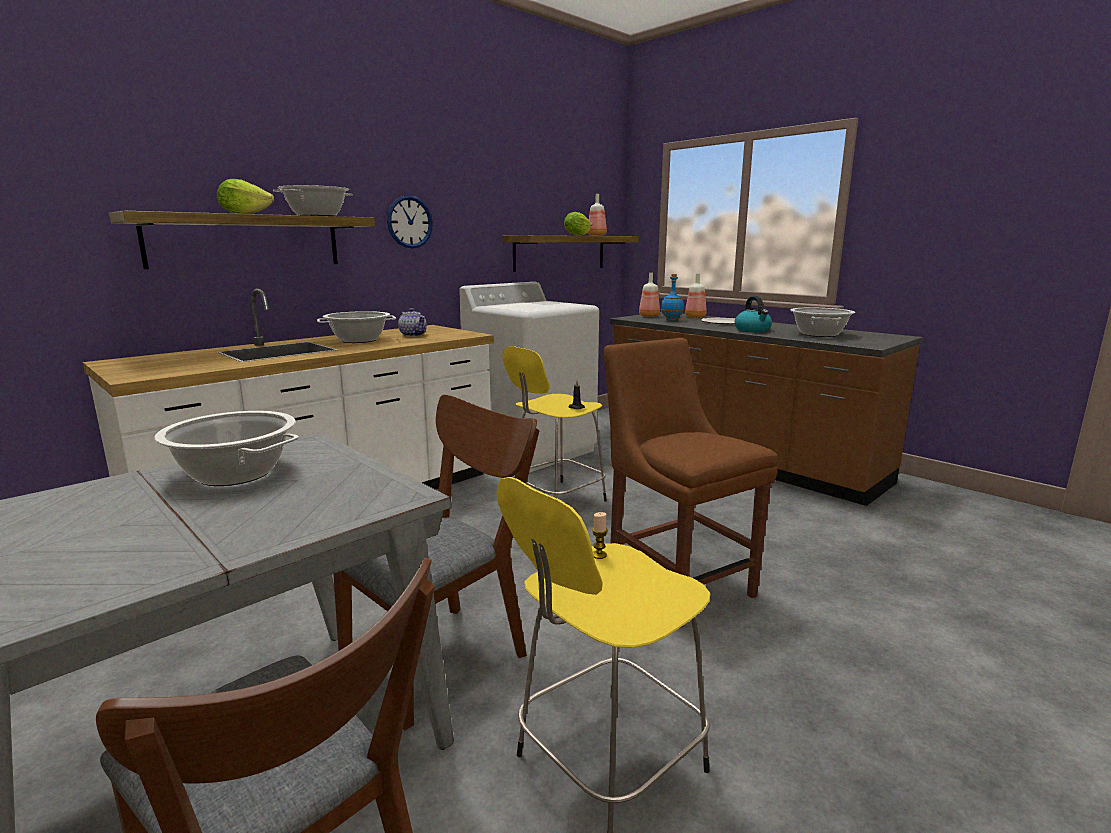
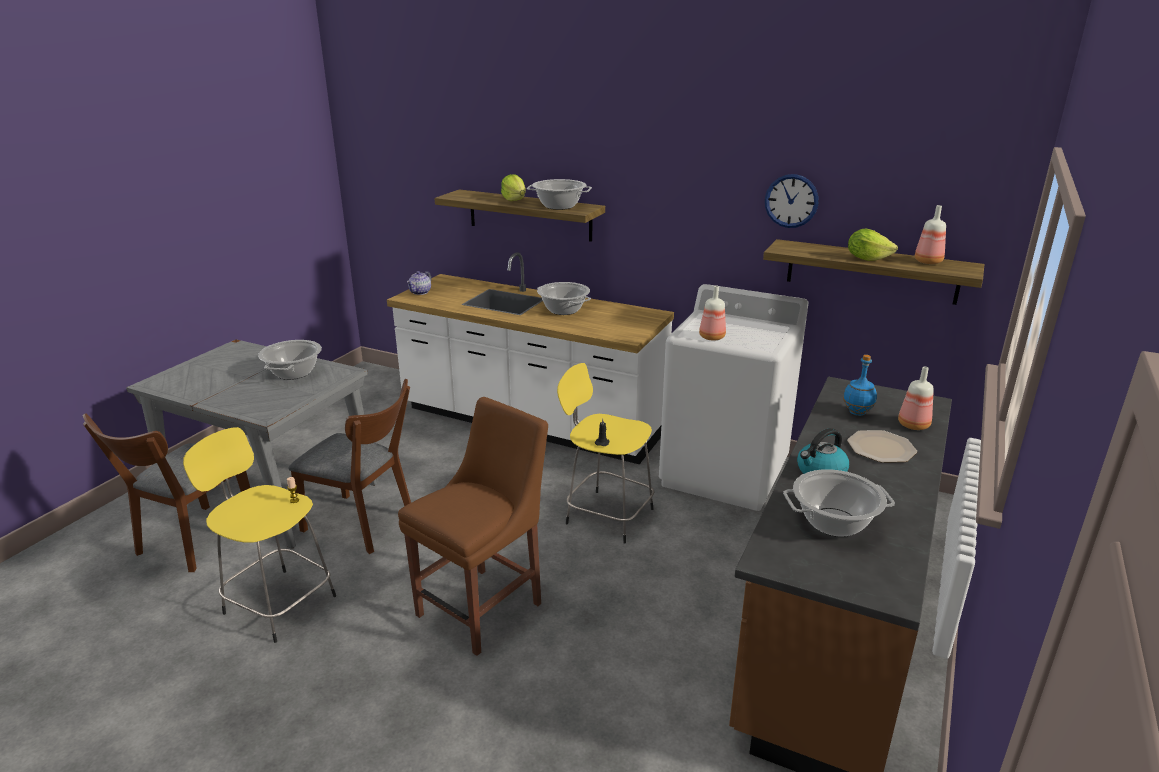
camera: 70 degrees right, 10 degrees up
(409, 222) = (662, 213): wall clock -> wall clock (791, 201)
(413, 335) = (605, 319): teapot -> teapot (420, 292)
(649, 316) = (879, 395): bottle -> bottle (711, 337)

